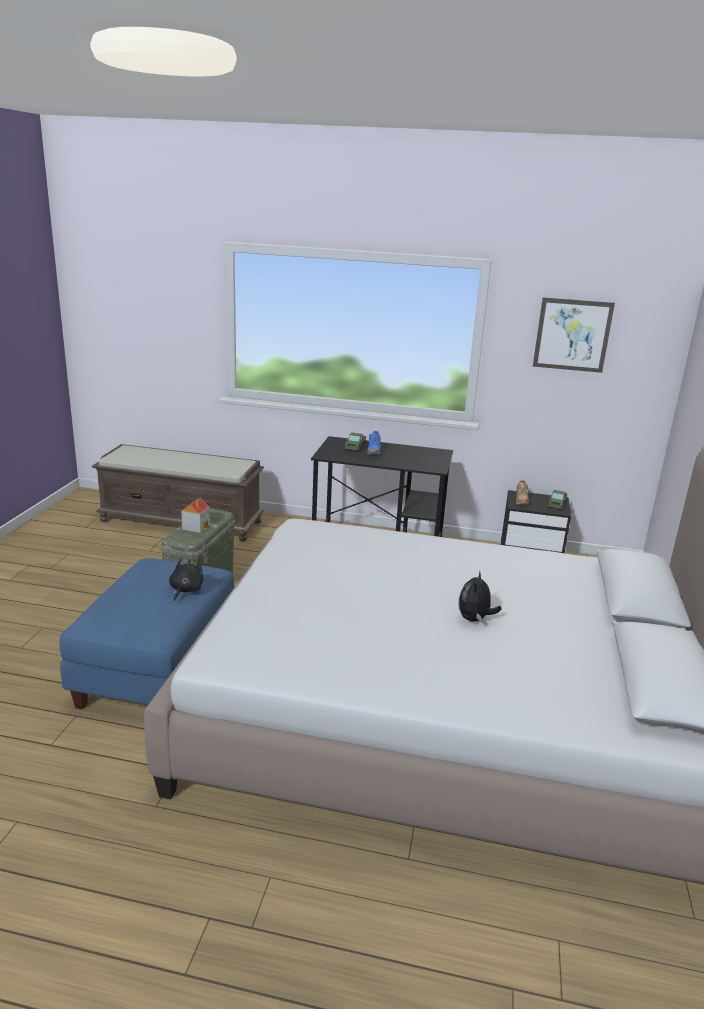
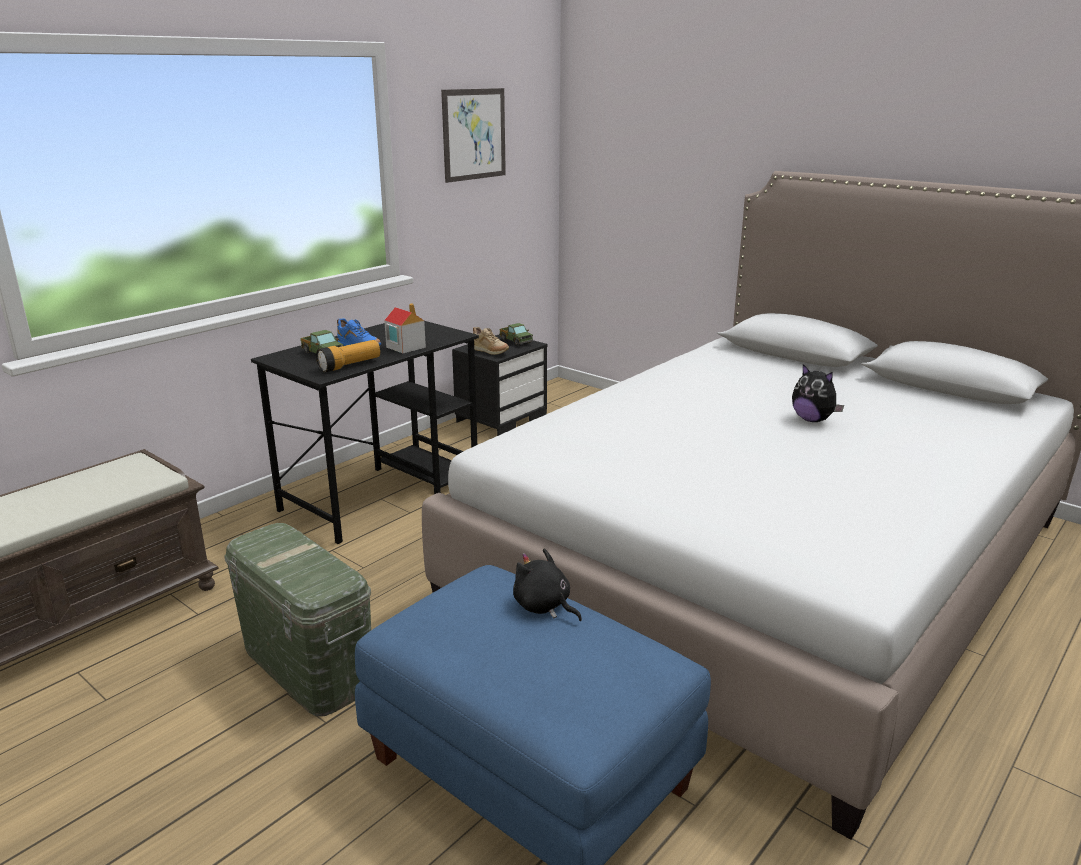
camera: 60 degrees left, 0 degrees up
(196, 526) = (295, 562): toy house -> toy house (405, 347)
(345, 457) = (350, 365): none -> flashlight

